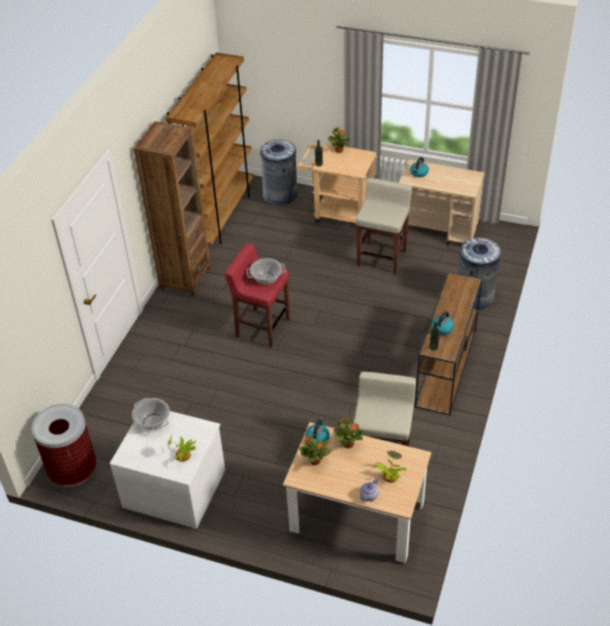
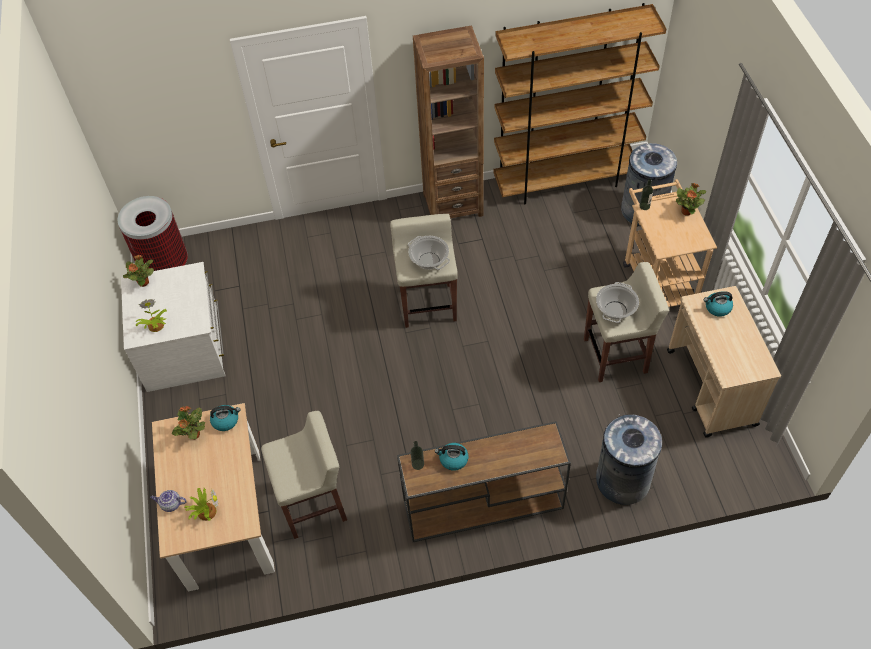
camera: 60 degrees right, 10 degrees up
(152, 421) = (185, 279): cooking pot -> cooking pot (615, 310)
(262, 327) = (428, 304): red stool -> beige stool
(348, 444) = (231, 452): potted plant -> potted plant (144, 282)

